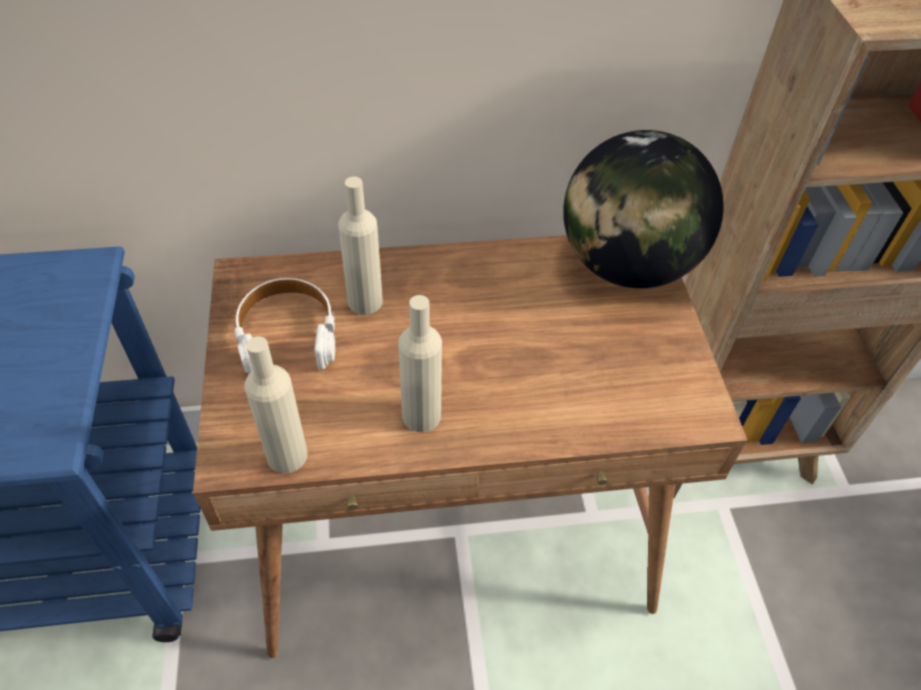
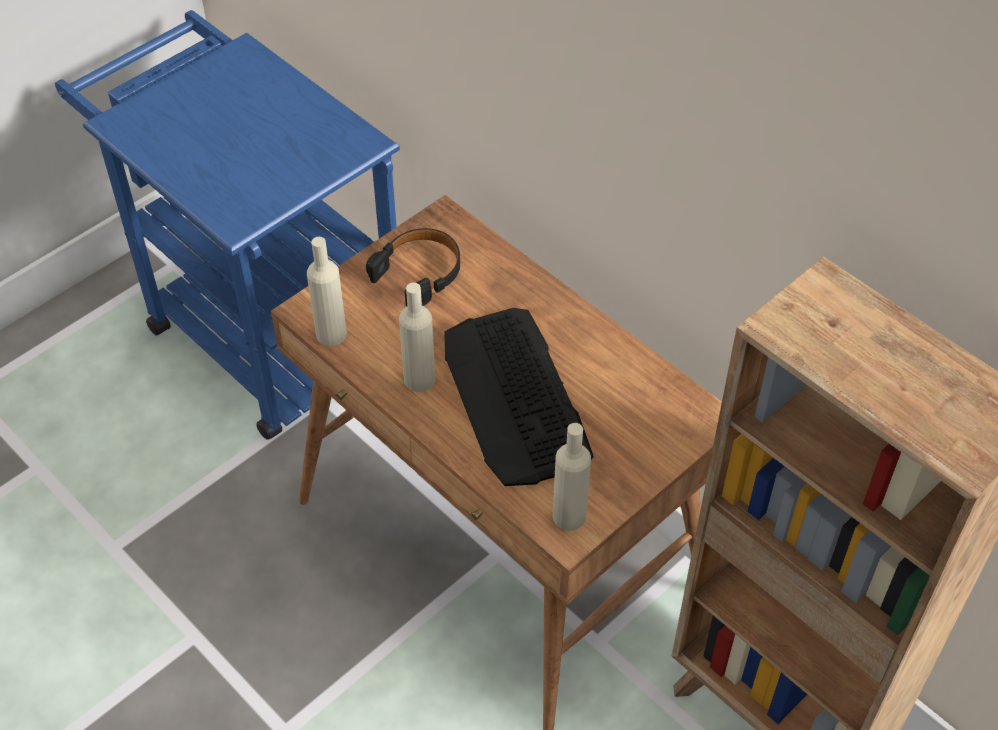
camera: 55 degrees right, 0 degrees up
(287, 334) = (419, 273): white headphones -> black headphones
(365, 301) = (485, 292): beige bottle -> beige bottle (569, 516)
(512, 356) = (515, 397): none -> keyboard
(627, 265) = (676, 416): globe -> none

